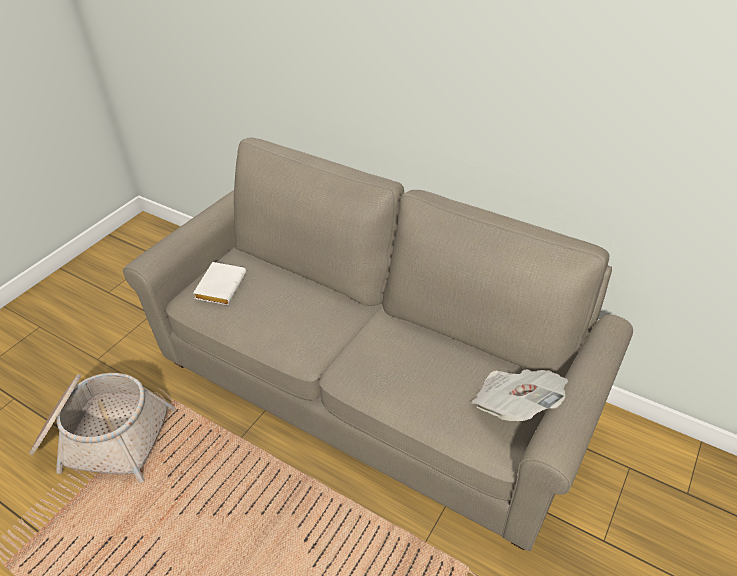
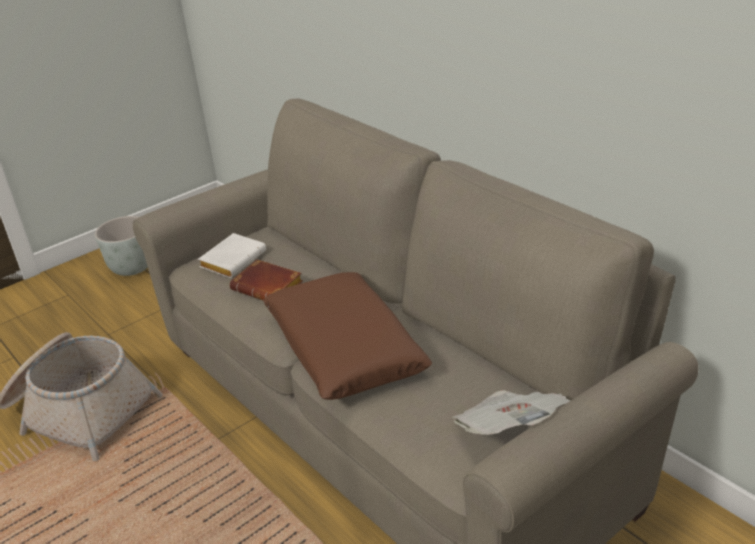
camera: 20 degrees right, 10 degrees down
(90, 291) = (131, 268): none -> grey planter
(266, 308) = (270, 287): none -> brown book
(356, 356) = (344, 348): none -> brown pillow

